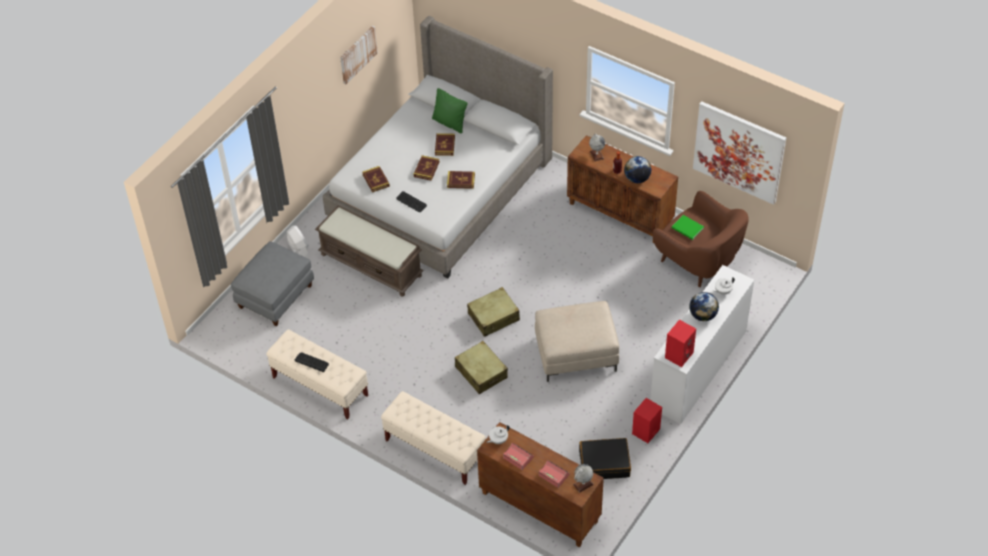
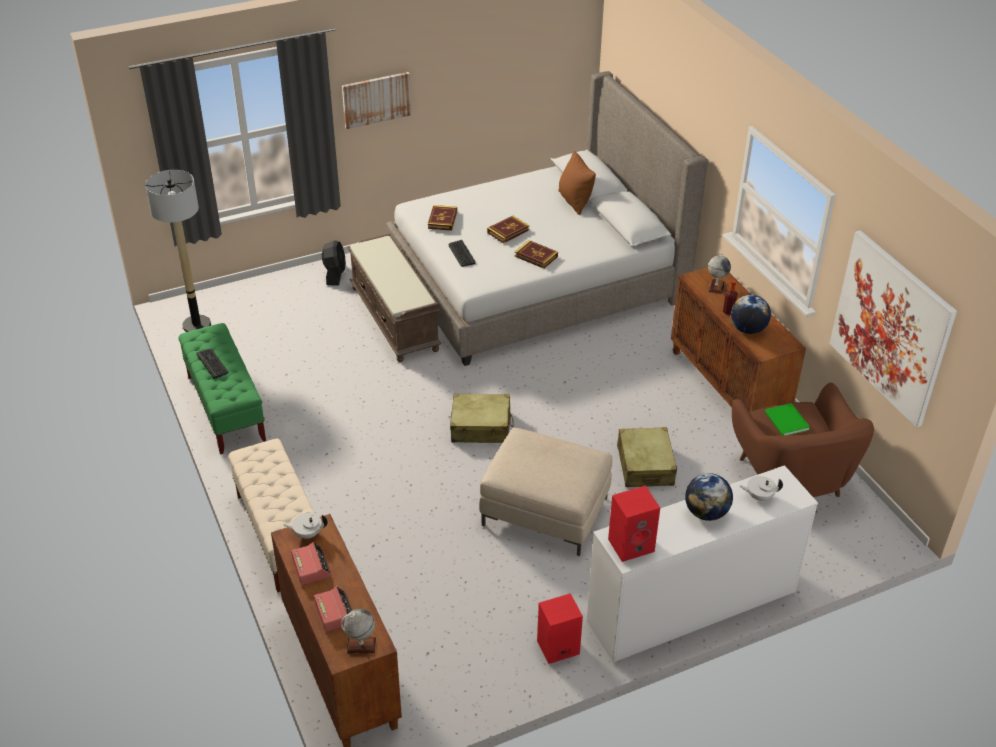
camera: 30 degrees right, 10 degrees down
(239, 336) = (197, 324): none -> floor lamp
(275, 296) = (269, 304): grey ottoman -> none
(298, 250) = (335, 274): white fan -> black fan
(320, 386) = (226, 408): beige bench -> green bench
(358, 54) = (494, 73): picture -> picture (376, 99)
(445, 146) = (549, 218): book -> none
(449, 123) = (574, 201): green pillow -> brown pillow
(481, 372) = (413, 477): beige suitcase -> beige suitcase (645, 465)
(604, 463) = (469, 658): black suitcase -> none

